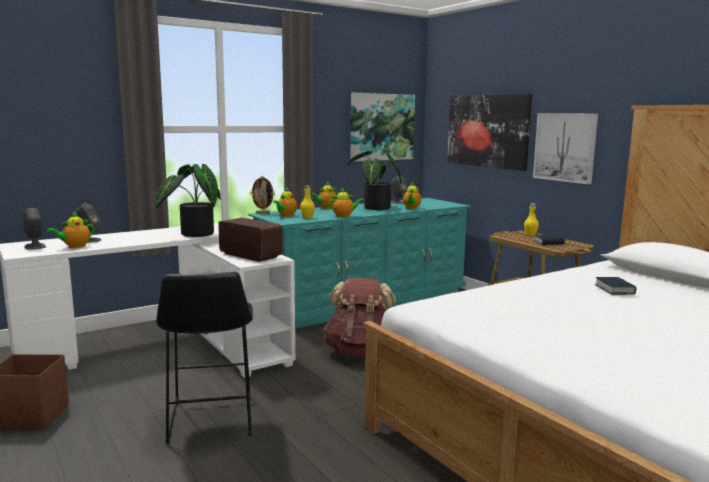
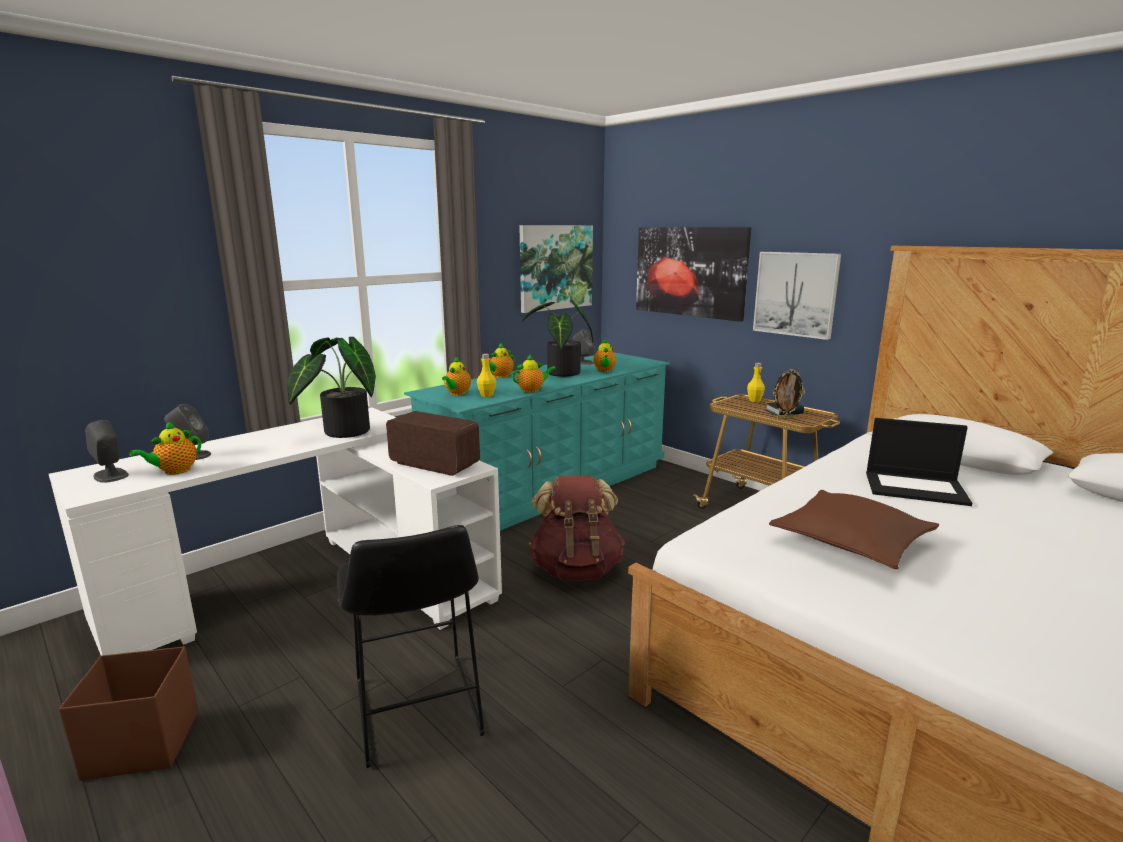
camera: 10 degrees left, 5 degrees up
(263, 213) = (424, 391): picture frame -> picture frame (785, 418)
(527, 311) = (851, 541): none -> brown pillow
(614, 290) = (916, 488): book -> laptop

